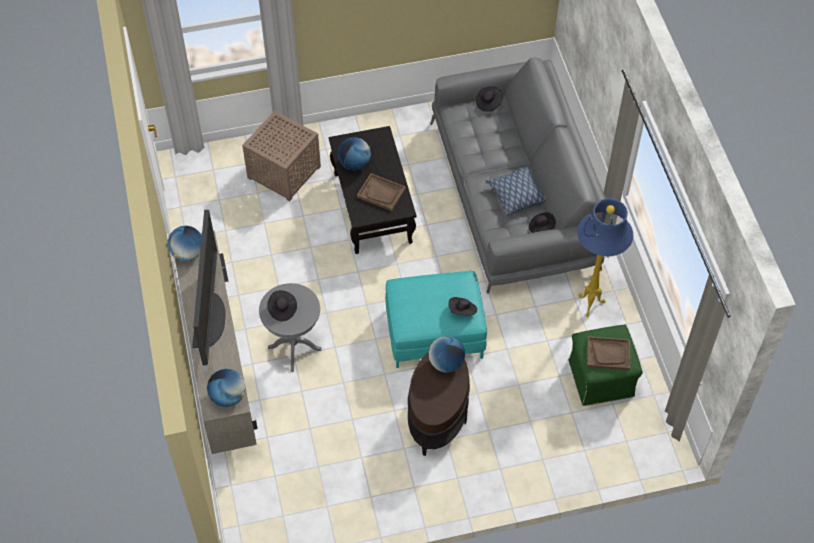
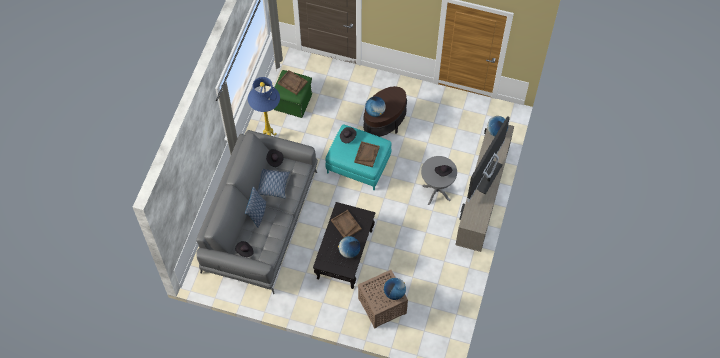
camera: 150 degrees left, 5 degrees up
(188, 253) = (480, 220): globe -> globe (394, 293)
(417, 299) = (366, 154): none -> brown tray
(509, 152) = (257, 214): none -> pillow

